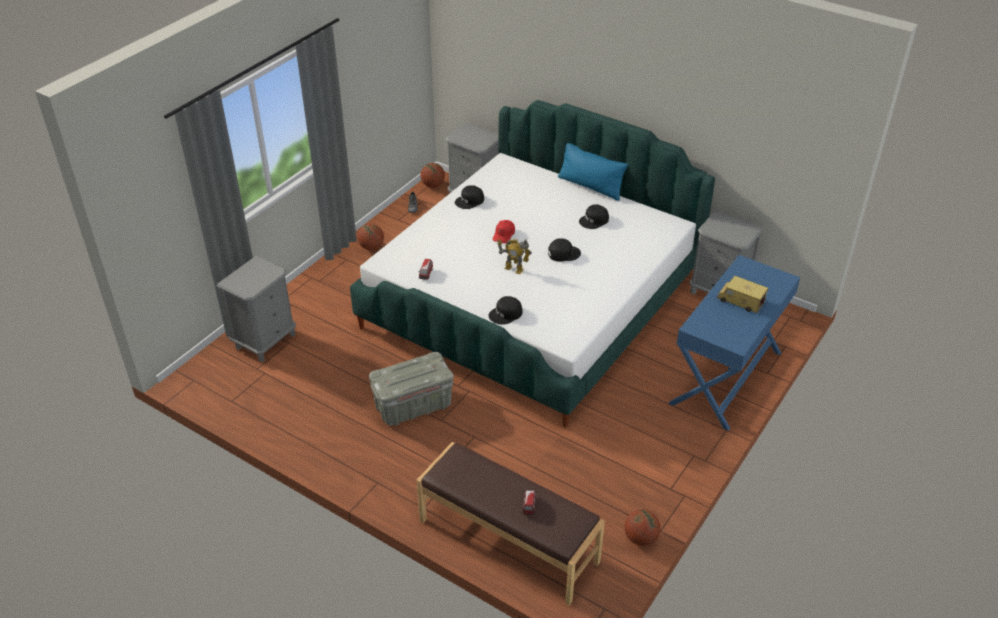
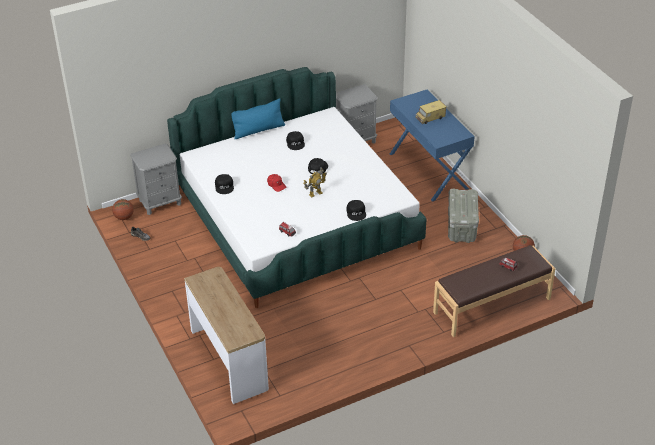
camera: 60 degrees left, 0 degrees up
(265, 340) = (229, 360): grey nightstand -> console table
(371, 247) = (169, 273): basketball -> none
(413, 406) = (354, 307): grey storage box -> grey storage box (462, 228)

